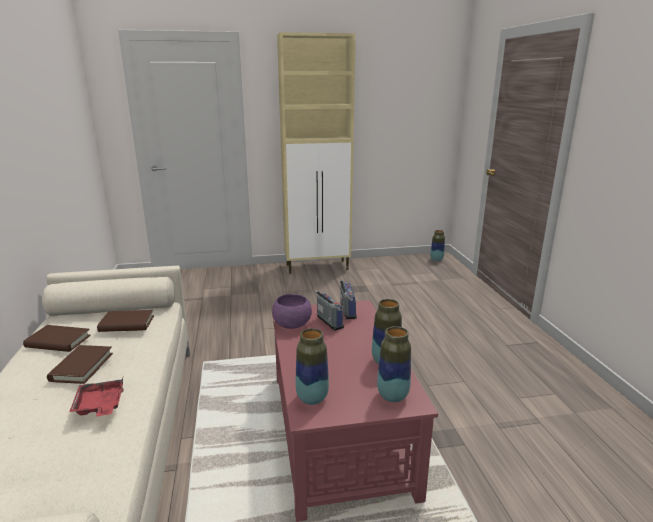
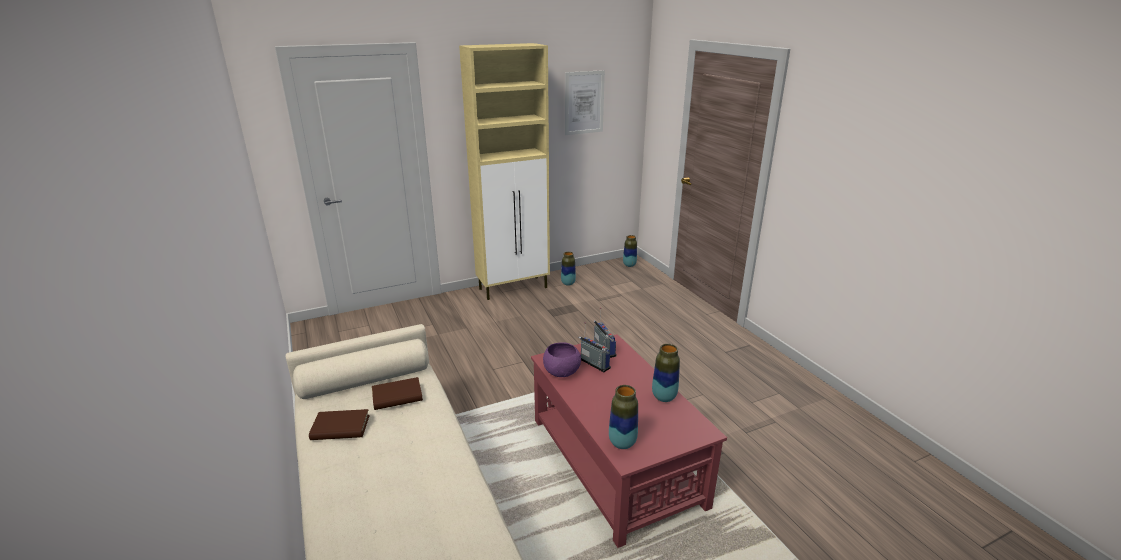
camera: 15 degrees left, 5 degrees up
(81, 367) = (388, 451): brown book -> none
(100, 405) = (438, 486): red tray -> none
(392, 396) = (685, 428): vase -> vase (568, 283)
(397, 97) = (584, 102): none -> picture

